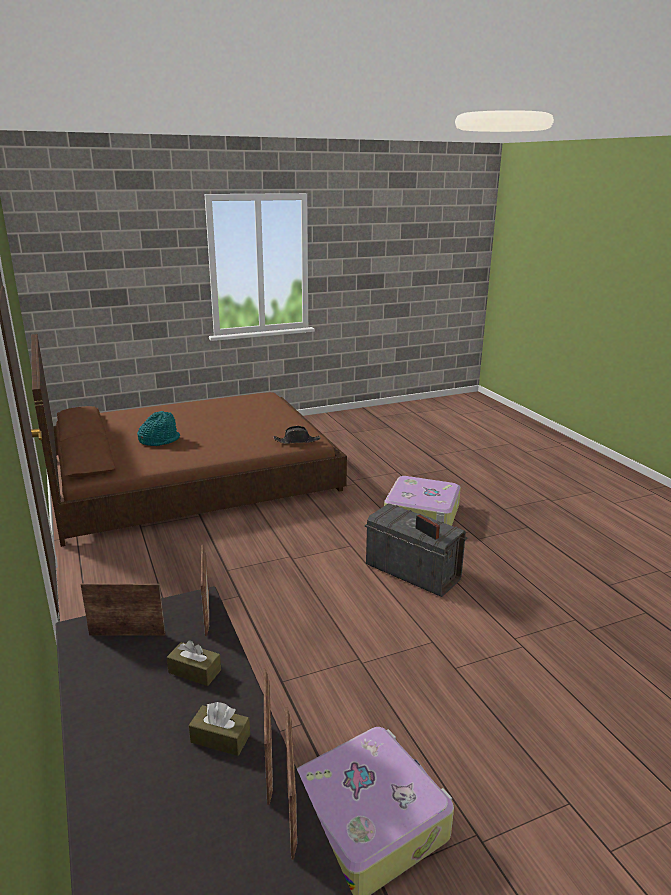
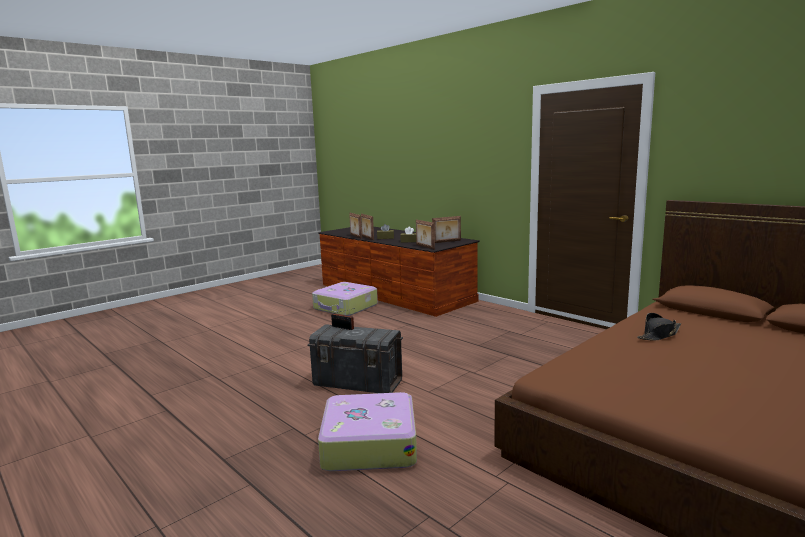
camera: 160 degrees right, 10 degrees down
(159, 440) = (716, 337): turquoise hat -> none
(297, 441) = (562, 367): black hat -> black hat (659, 335)

